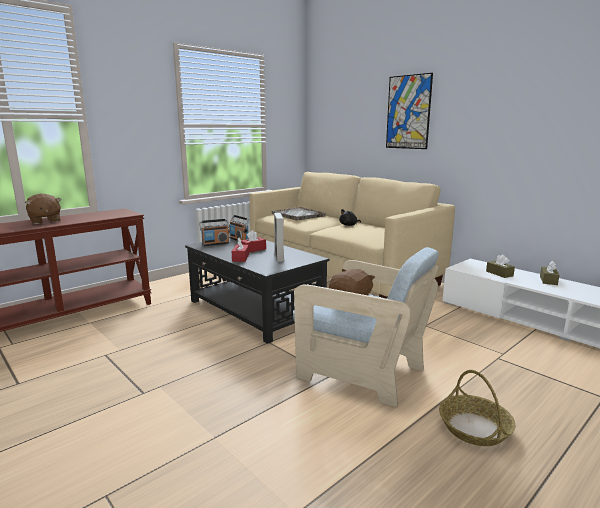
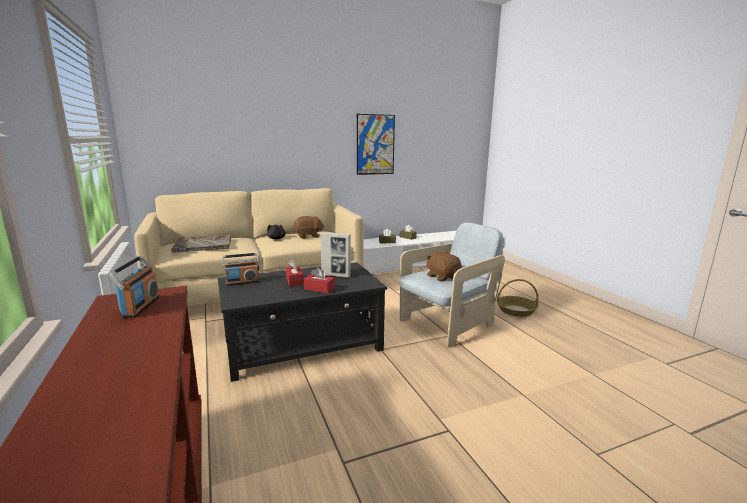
camera: 70 degrees left, 0 degrees up
(45, 221) = (106, 357): brown plush toy -> brown plush toy (308, 236)
(215, 244) = (243, 294): radio -> radio (140, 307)
(408, 112) = (276, 127): picture -> picture (375, 144)

